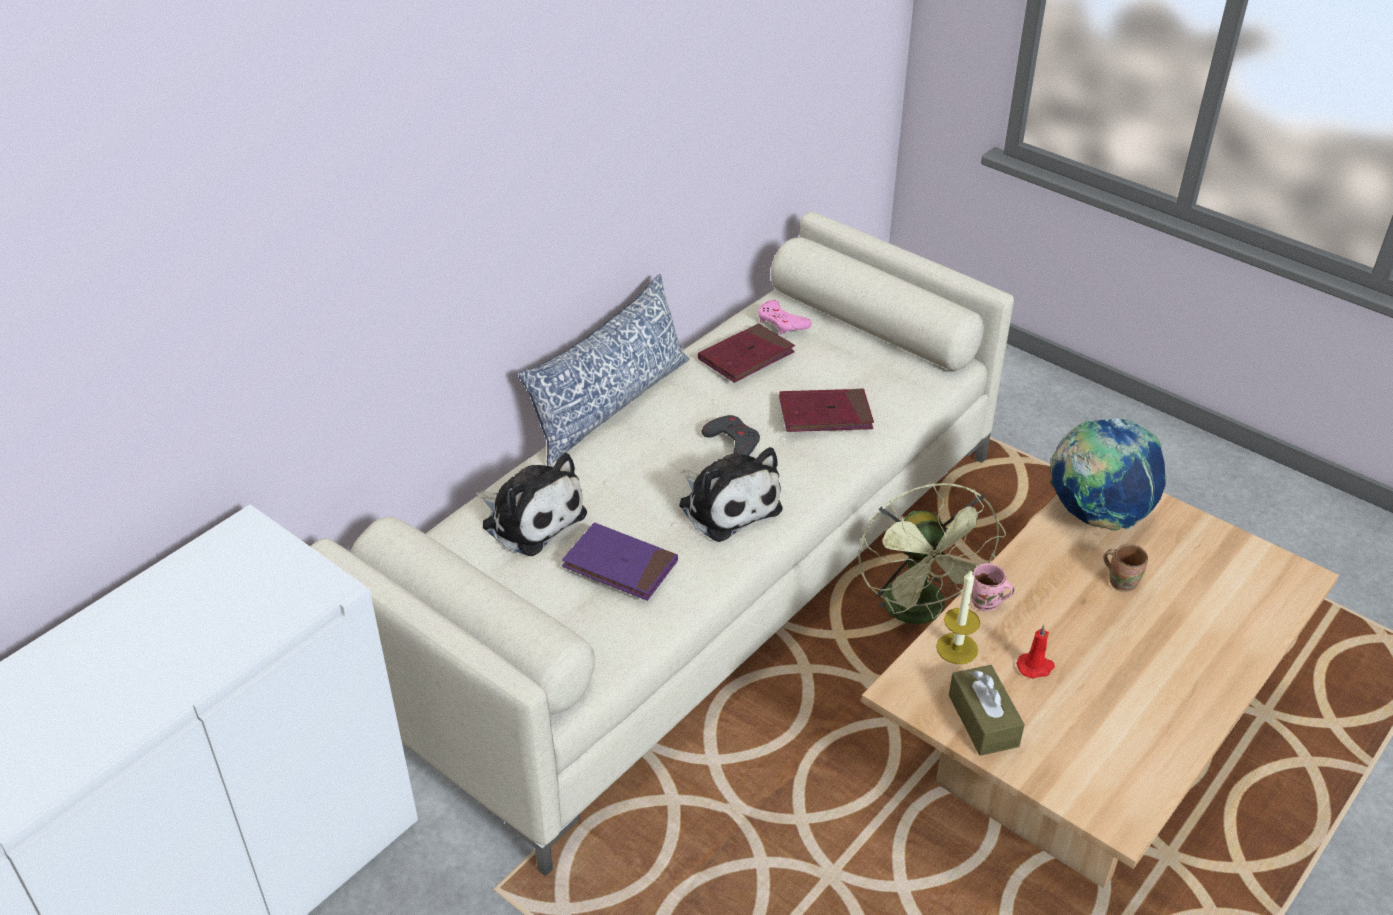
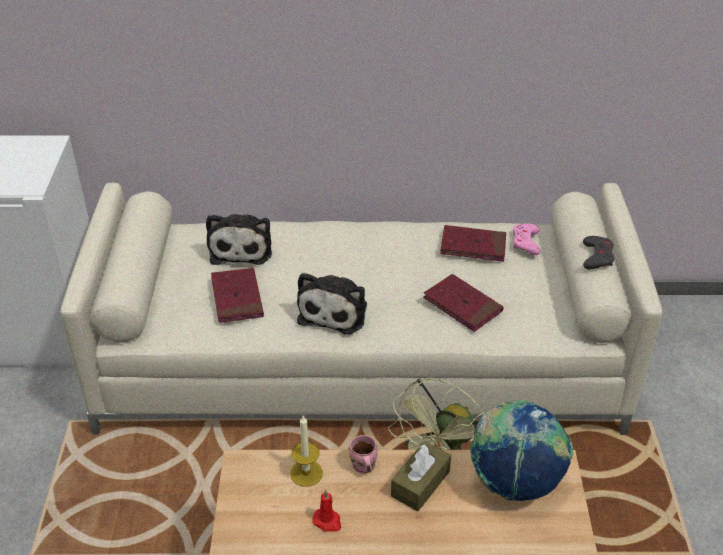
camera: 50 degrees right, 0 degrees up
(610, 405) = (364, 222): pillow -> none
(620, 565) = (237, 298): purple book -> red book
(733, 441) = (390, 282): grey game controller -> grey game controller (597, 256)
(983, 720) = (253, 518): brown tissue box -> brown tissue box (420, 483)
(1121, 581) = (462, 528): brown mug -> none

